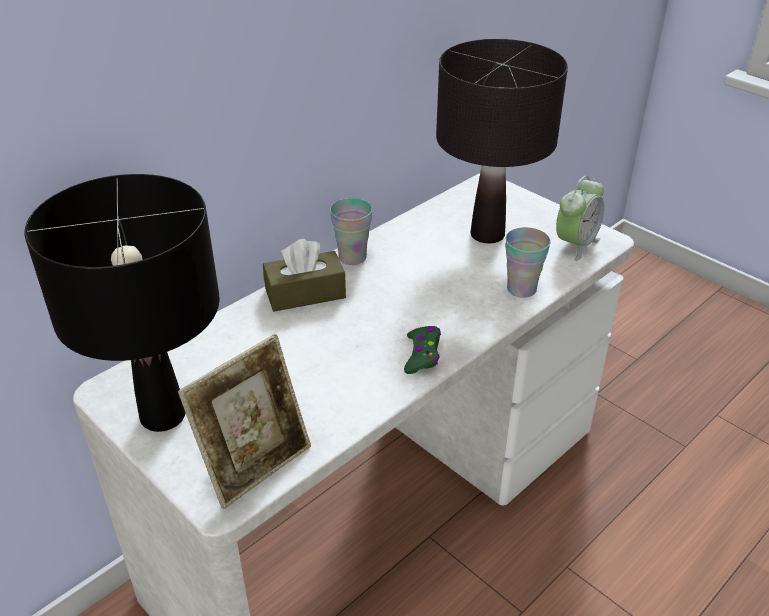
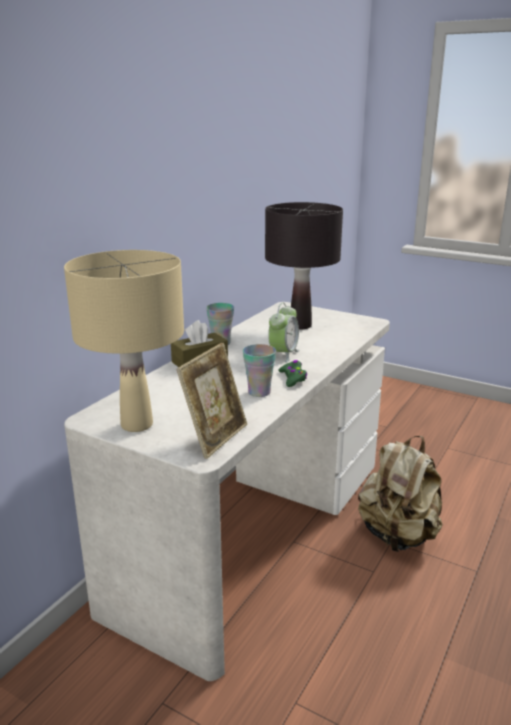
camera: 15 degrees left, 15 degrees down
(162, 416) = (136, 425): black table lamp -> beige table lamp
(521, 289) = (336, 345): cup -> cup (259, 392)
(575, 245) = (356, 325): alarm clock -> alarm clock (283, 354)
(580, 559) = (398, 535): none -> beige backpack

